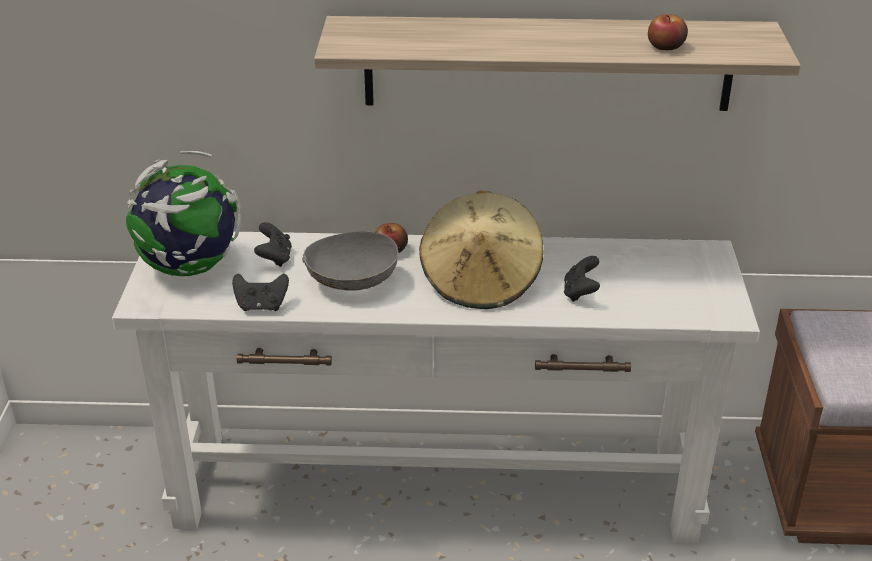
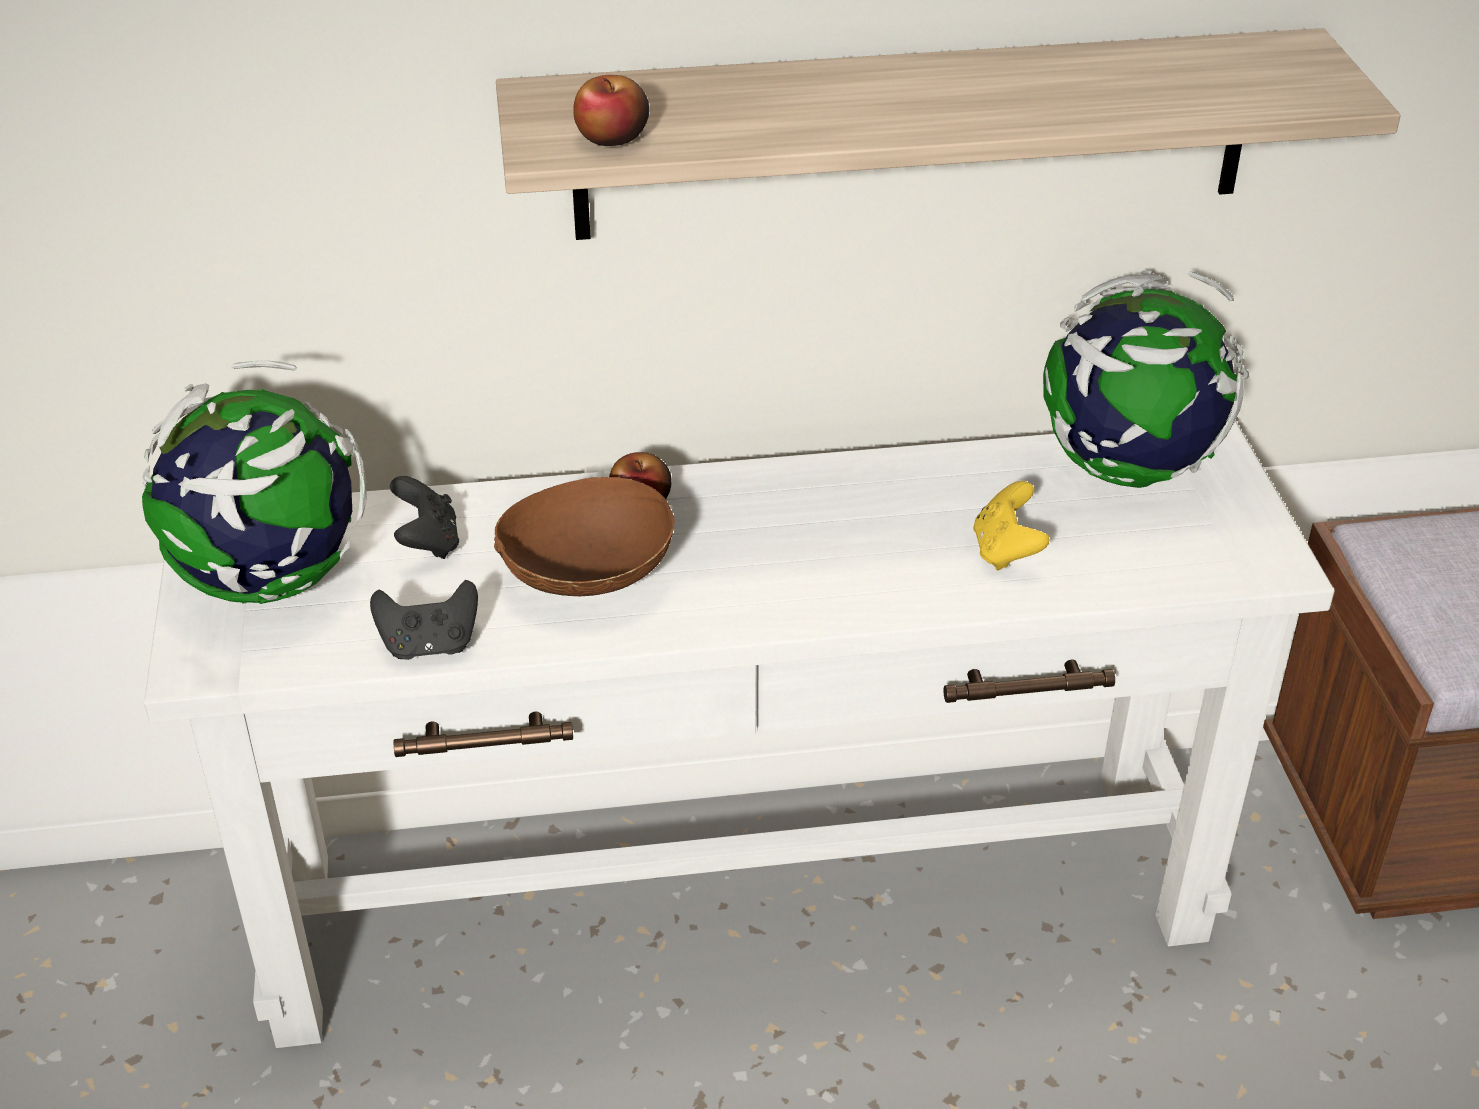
camera: 10 degrees left, 5 degrees up
(352, 284) = (587, 579): grey bowl -> brown bowl
(481, 281) = (823, 548): beige hat -> none
(580, 293) = (1006, 551): black game controller -> yellow game controller
(661, 260) = (1127, 470): none -> globe
(666, 47) = (1152, 96): apple -> apple (612, 137)

